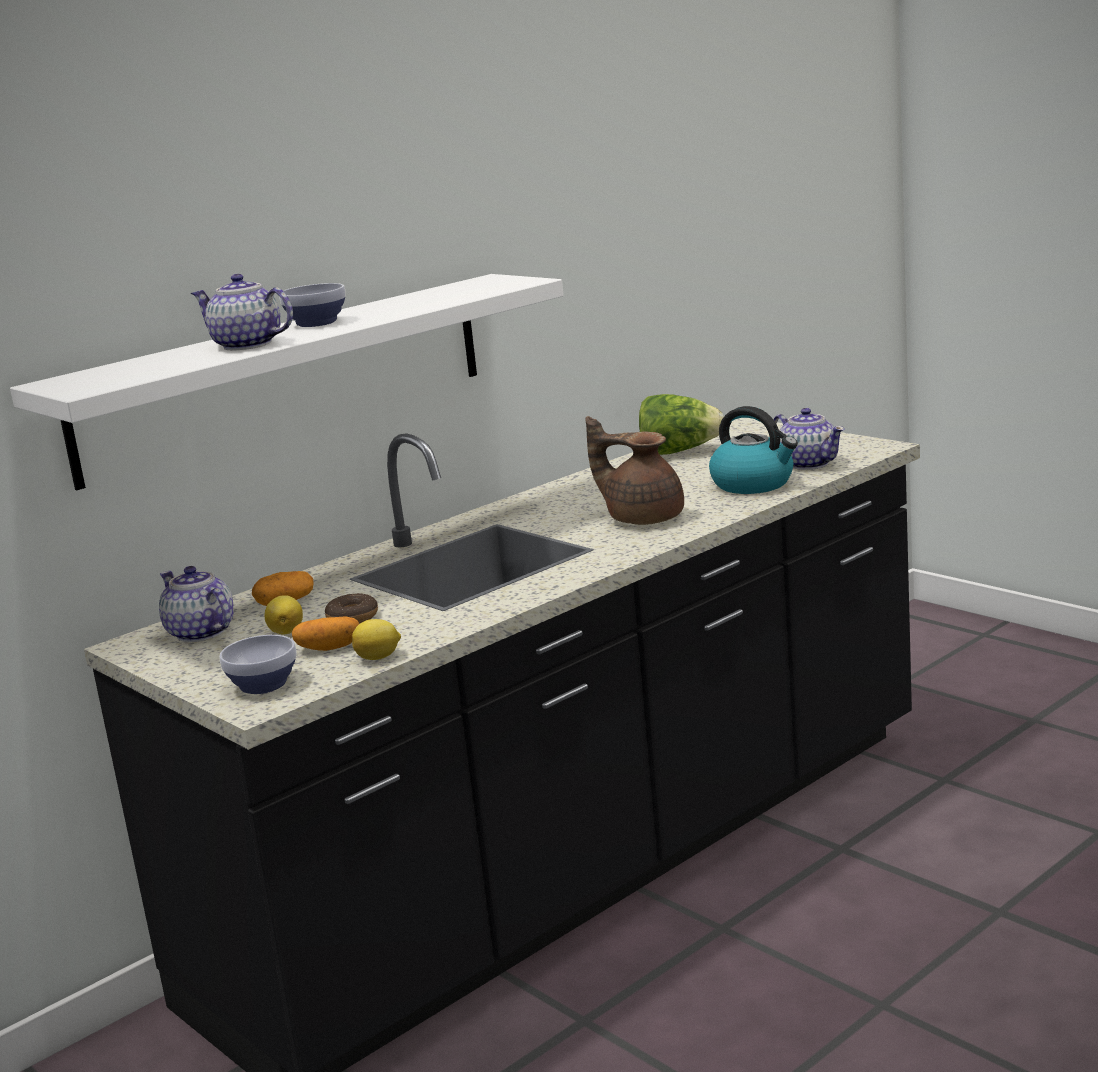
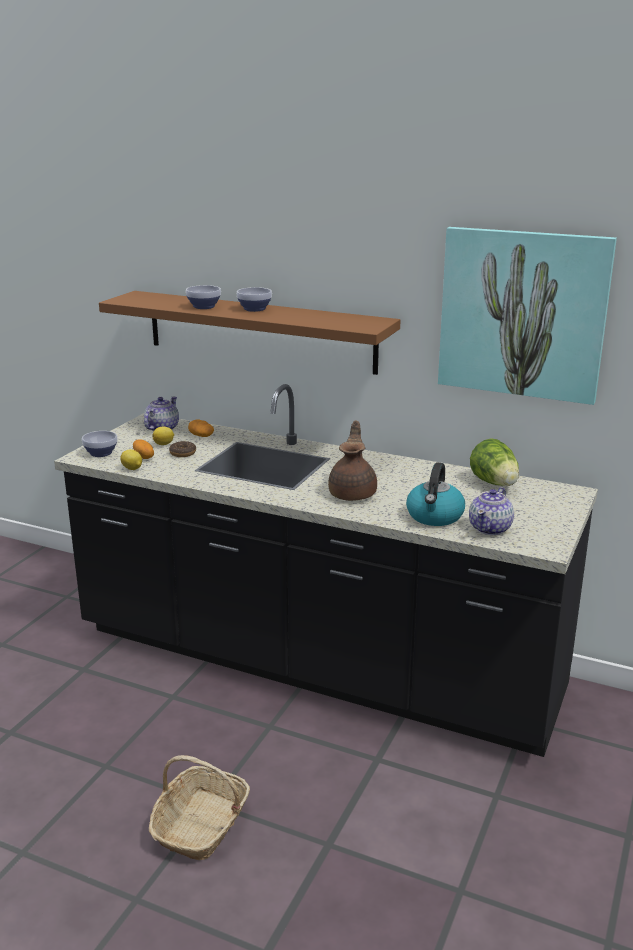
camera: 65 degrees right, 5 degrees up
(247, 345) = (203, 307): teapot -> bowl
(286, 375) = (259, 331): white shelf -> brown shelf
(623, 217) = (522, 314): none -> picture
(930, 1018) = (201, 825): none -> basket

